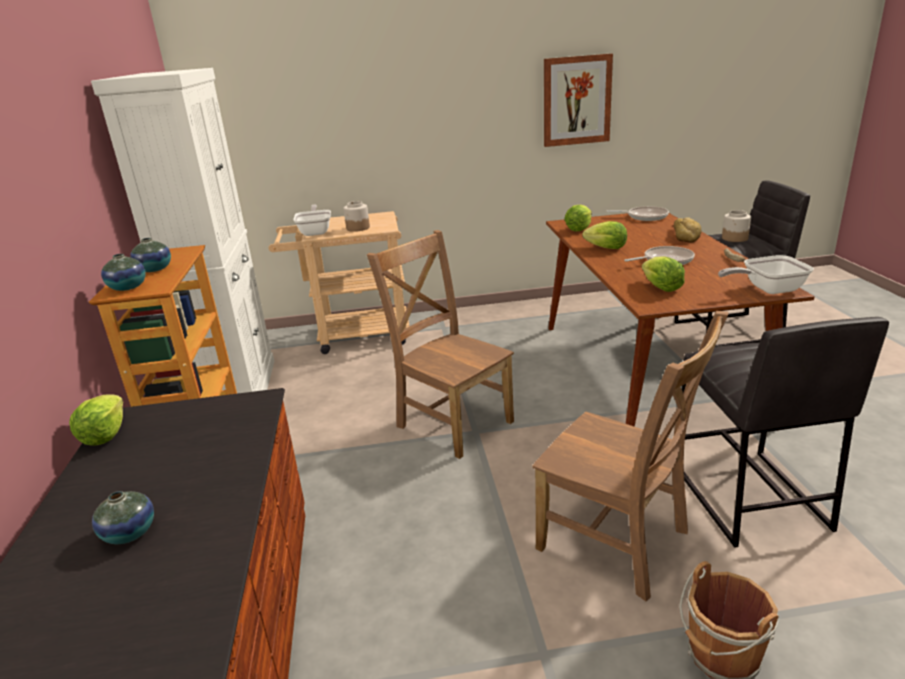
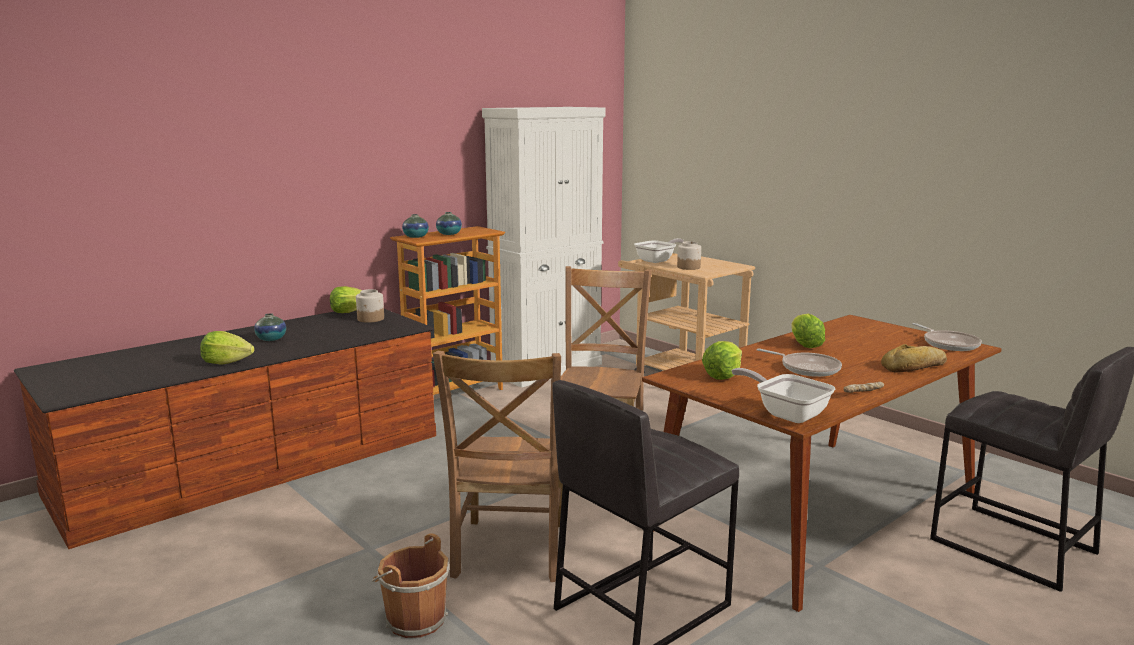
camera: 55 degrees right, 10 degrees down
(576, 100) = (973, 188): picture -> none
(579, 229) = (847, 328): lettuce -> lettuce (226, 362)
(735, 238) = (1025, 407): jar -> jar (371, 319)

